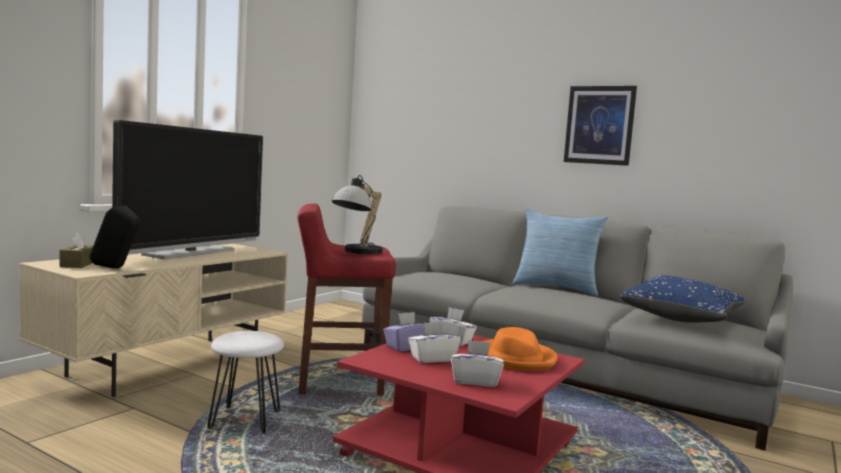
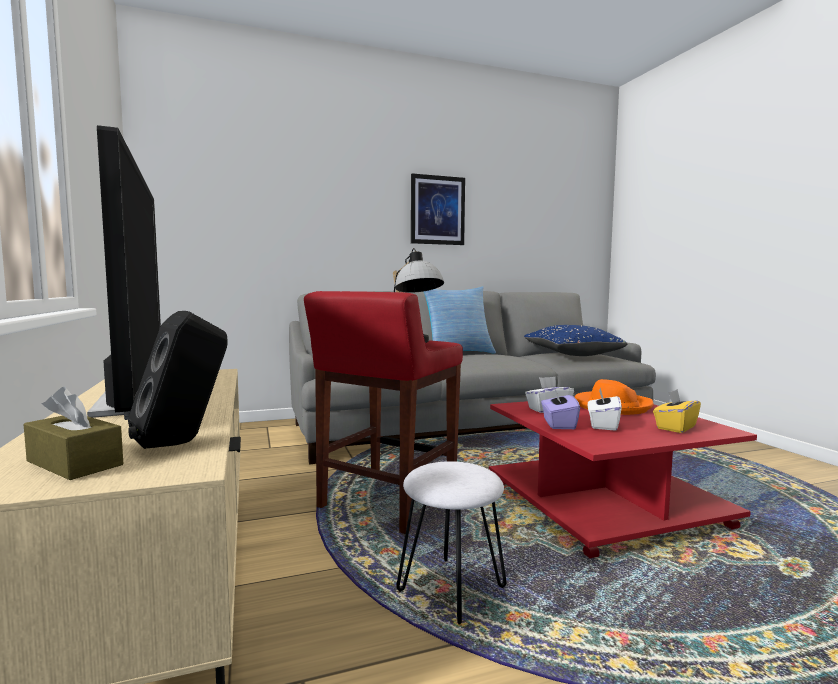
camera: 50 degrees left, 0 degrees up
(475, 381) = (675, 427): white tissue box -> yellow tissue box

